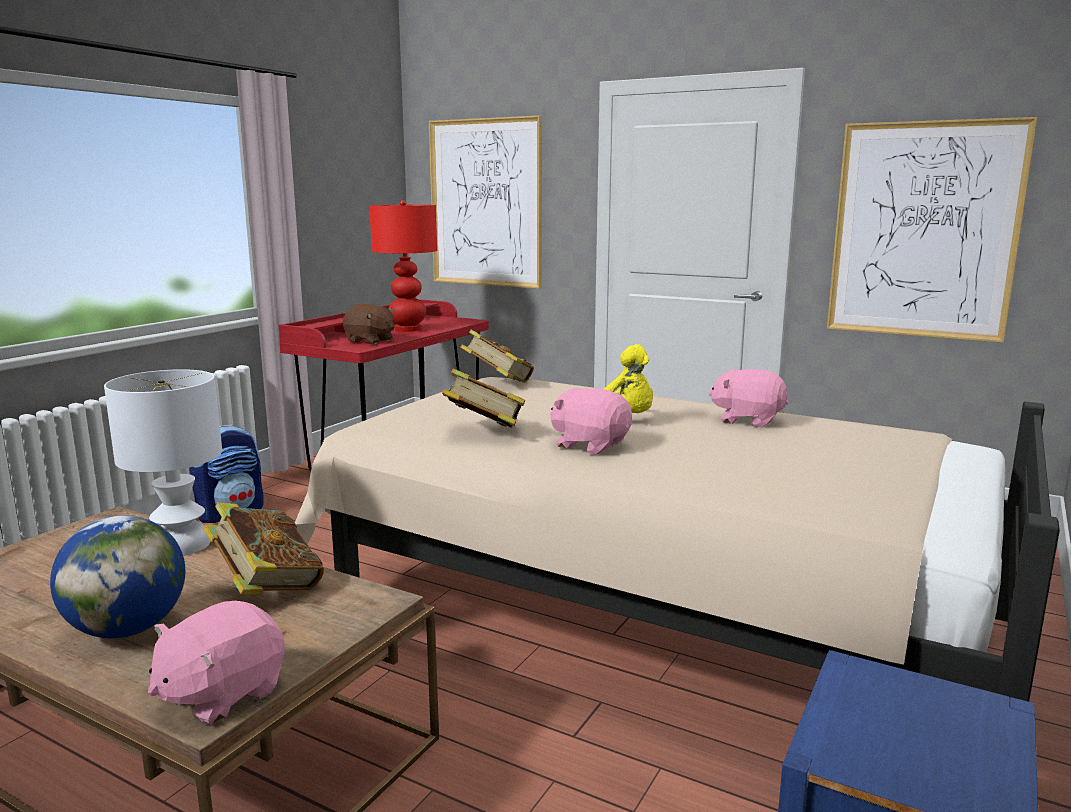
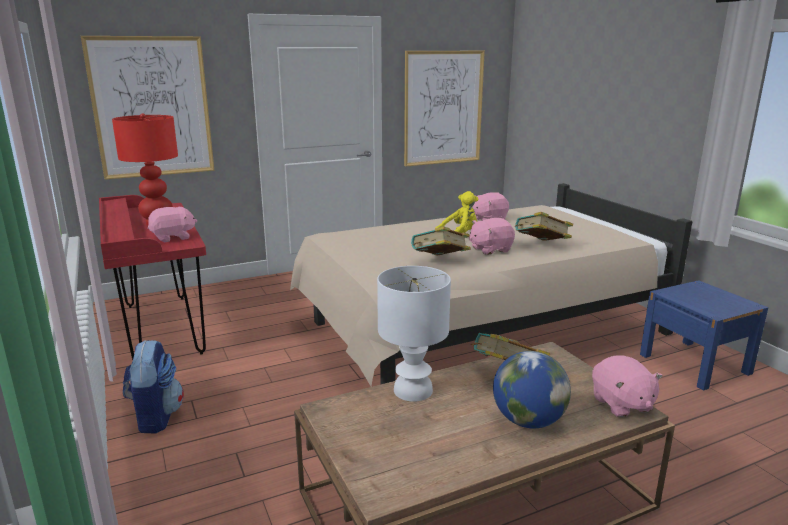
camera: 55 degrees left, 5 degrees up
(370, 341) = (173, 237): brown plush toy -> pink plush toy
(498, 384) = (339, 238): book -> book (541, 245)

